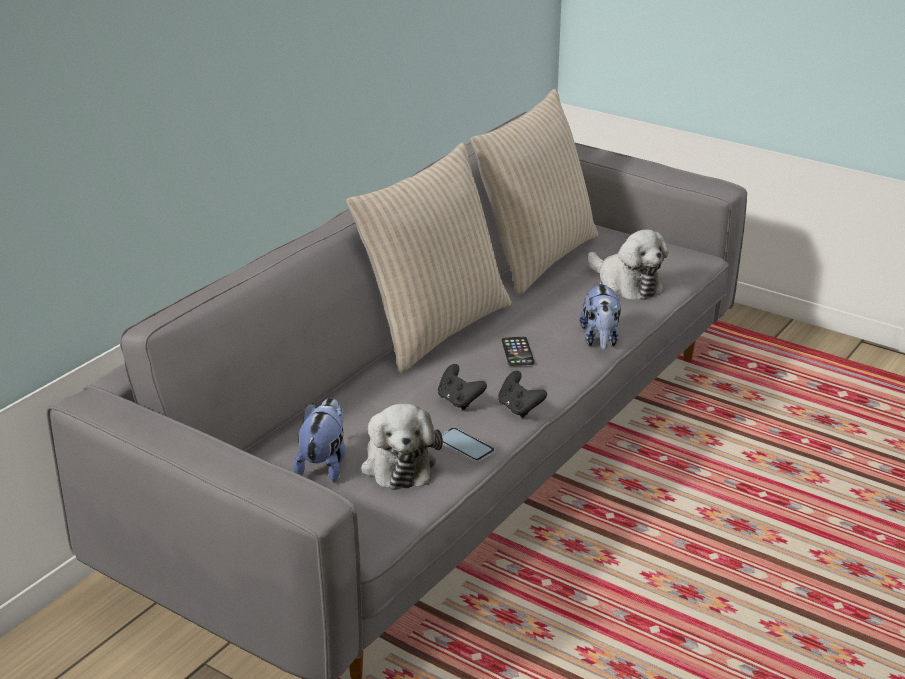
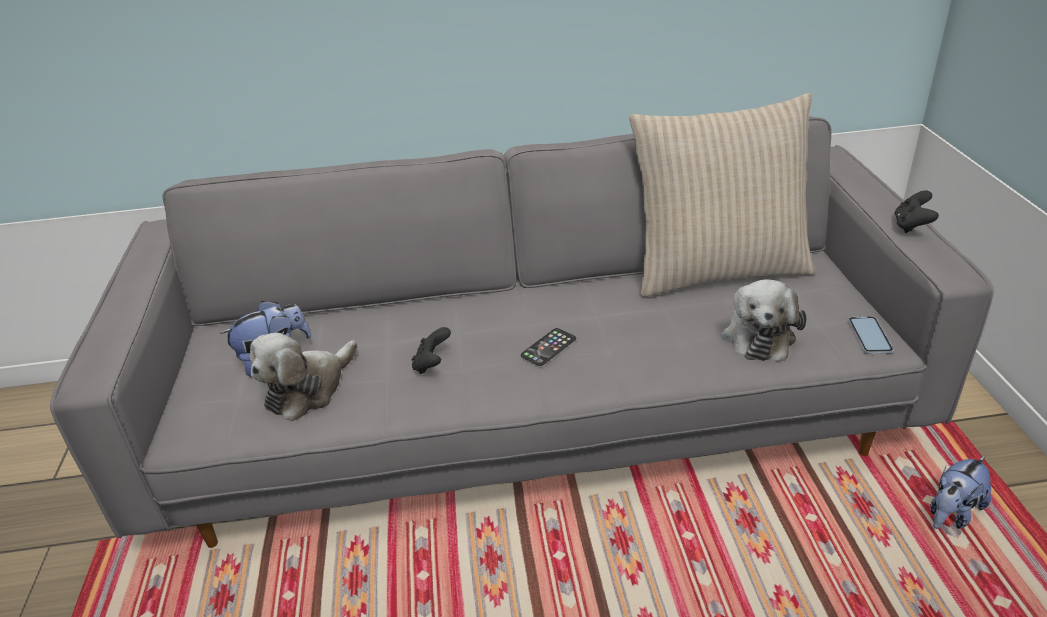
camera: 50 degrees right, 5 degrees up
(434, 328) = (528, 292): beige pillow -> none
(465, 446) = (366, 406): phone -> phone (869, 336)
(519, 408) = (458, 399): black game controller -> black game controller (911, 226)
(600, 340) = (636, 376): plush toy -> plush toy (952, 513)

